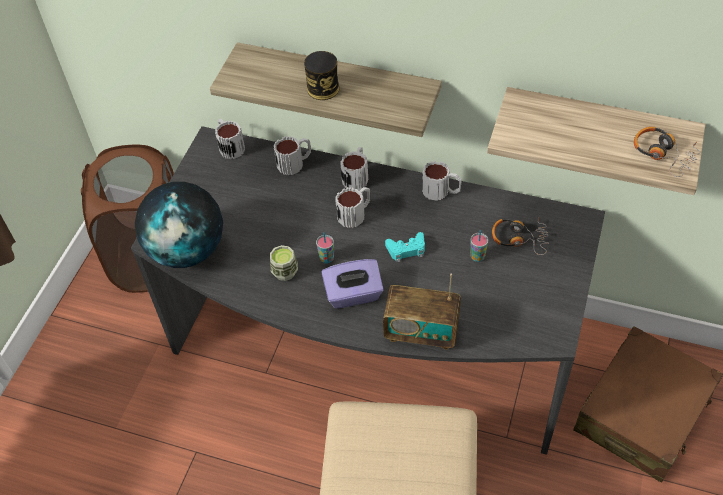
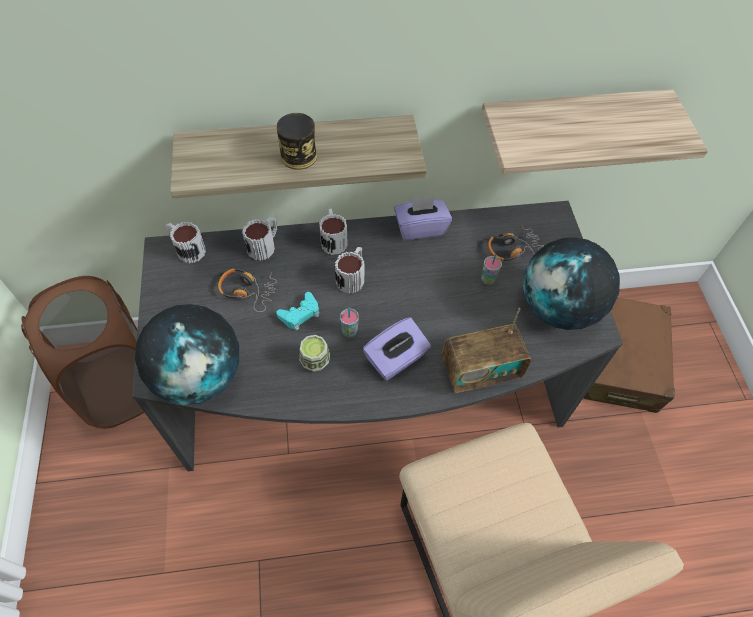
camera: 30 degrees left, 5 degrees up
(406, 250) = (420, 295): turquoise game controller -> turquoise game controller (300, 314)
(441, 191) = (420, 228): mug -> purple tissue box
(530, 305) = (559, 308): none -> globe
(663, 154) = (660, 127): headphones -> headphones (248, 291)

